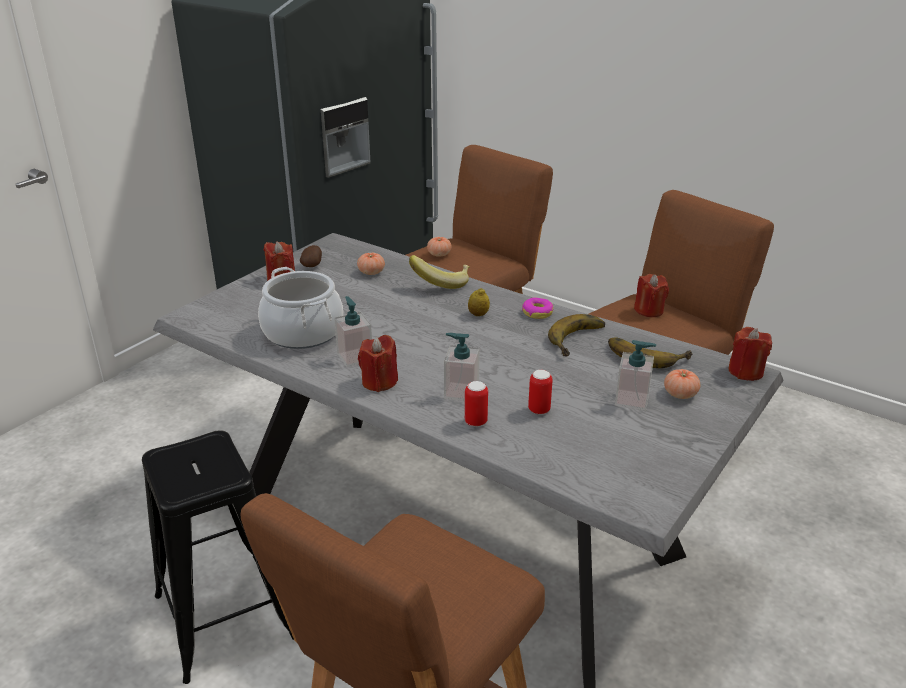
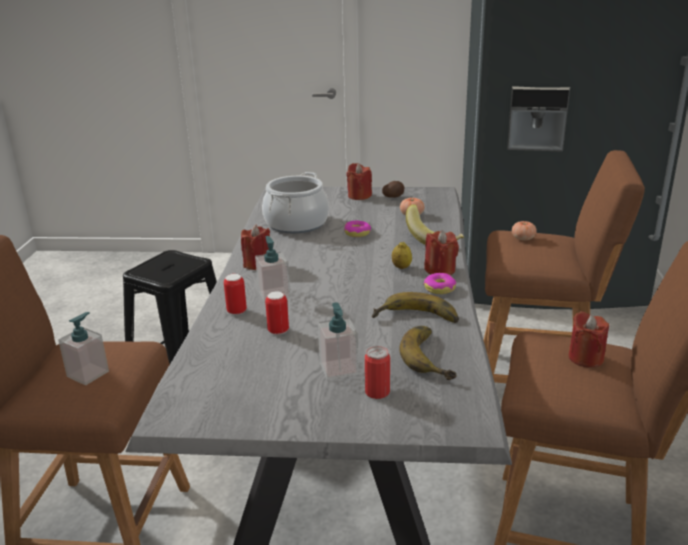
camera: 60 degrees right, 5 degrees down
(355, 357) = (282, 247): soap dispenser -> soap dispenser (88, 374)
(375, 309) = (357, 233): none -> donut
(680, 394) = (377, 392): tomato -> can
(745, 372) = (470, 423): red candle -> red candle (440, 270)

